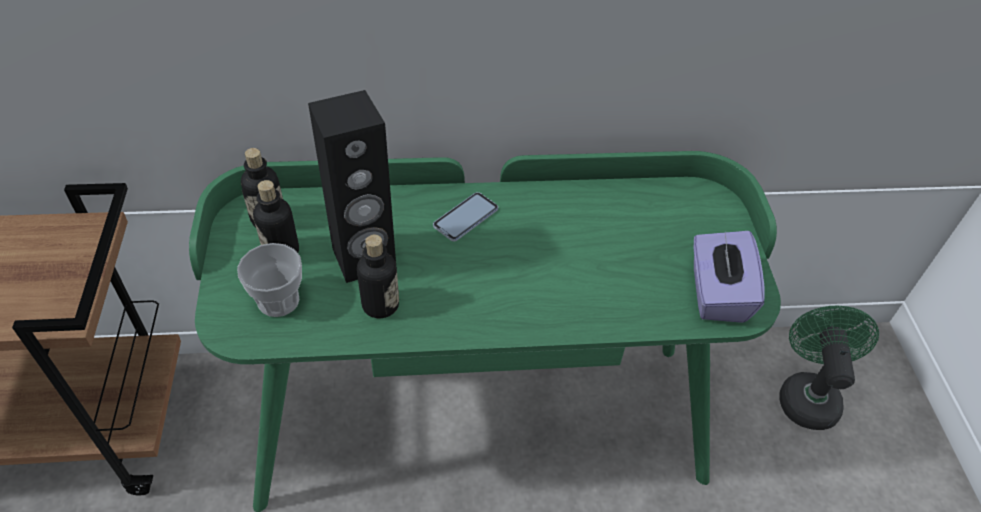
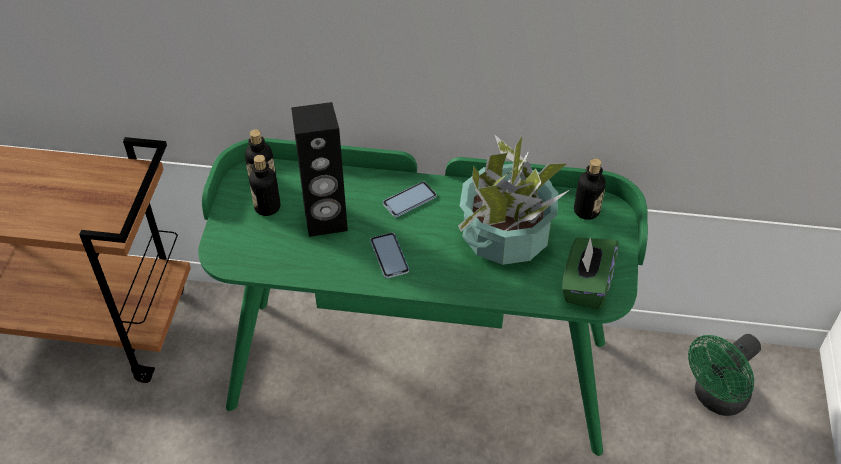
camera: 15 degrees right, 0 degrees up
(278, 300) = (258, 242): cup -> none
(380, 305) = (329, 256): bottle -> bottle (586, 211)
(460, 293) = (389, 256): none -> phone
(598, 246) = (505, 236): none -> potted plant
(716, 293) = (586, 285): purple tissue box -> green tissue box
(807, 394) = (715, 398): green fan -> green fan turned 150 degrees counterclockwise

